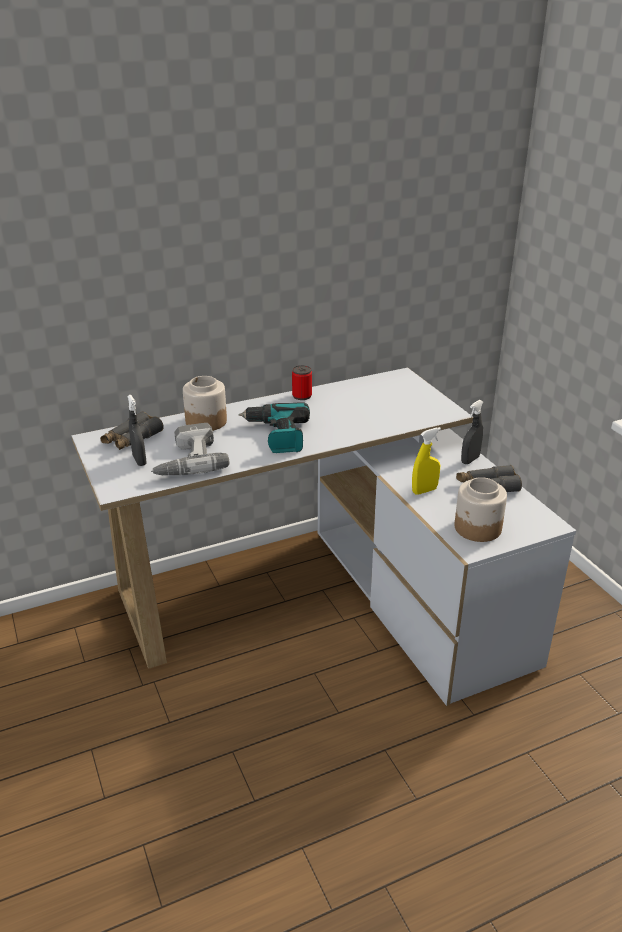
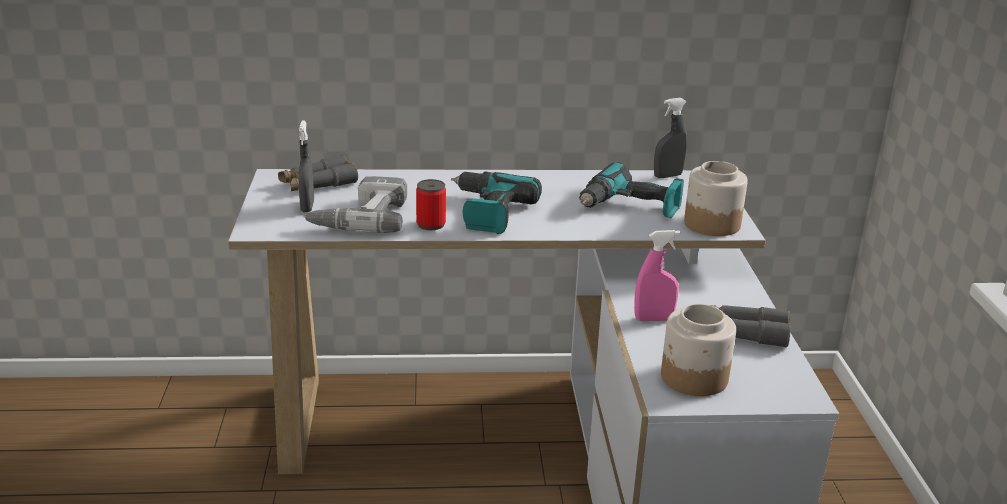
camera: 20 degrees right, 5 degrees down
(205, 421) = (415, 183): jar -> jar (711, 224)
(302, 396) = (554, 177): can -> can (431, 224)
(371, 410) = (630, 207): none -> power drill
(424, 490) = (653, 319): yellow spray bottle -> pink spray bottle
(470, 460) = (744, 297): grey spray bottle -> grey spray bottle (667, 176)

